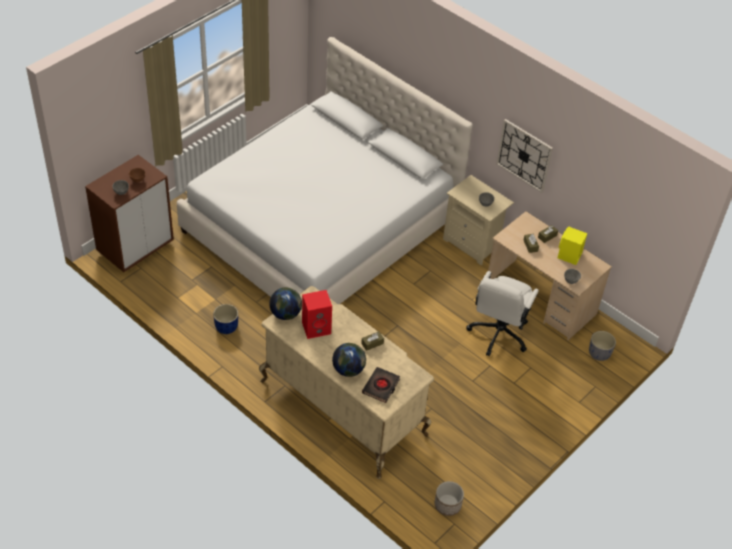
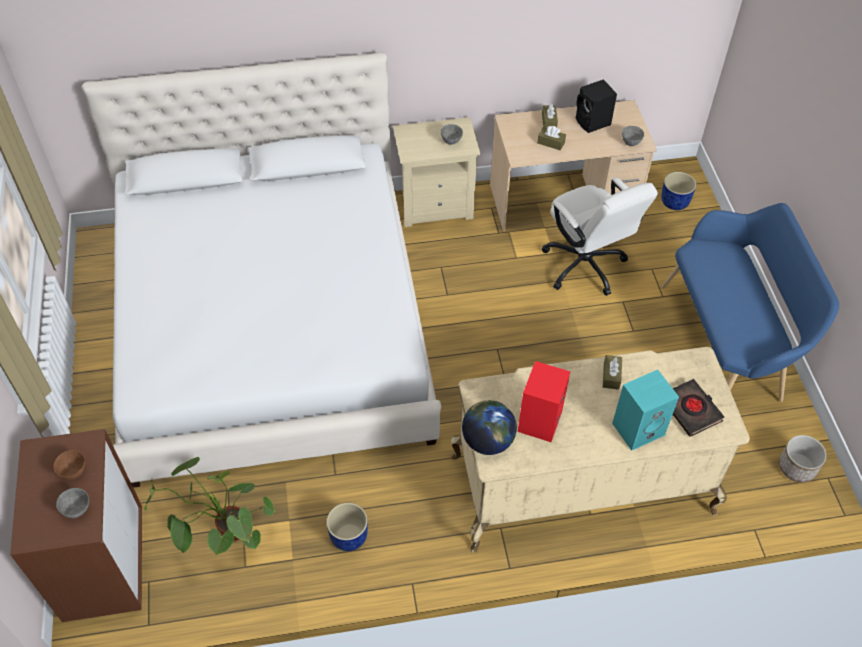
camera: 50 degrees left, 5 degrees up
(185, 279) = (221, 536): none -> potted plant
(348, 370) = (638, 428): globe -> turquoise speaker
(509, 431) = (727, 343): none -> blue bench
(524, 155) = (473, 44): wall clock -> none
(568, 256) = (593, 122): yellow speaker -> black speaker
(599, 354) = (675, 202): grey planter -> blue planter

